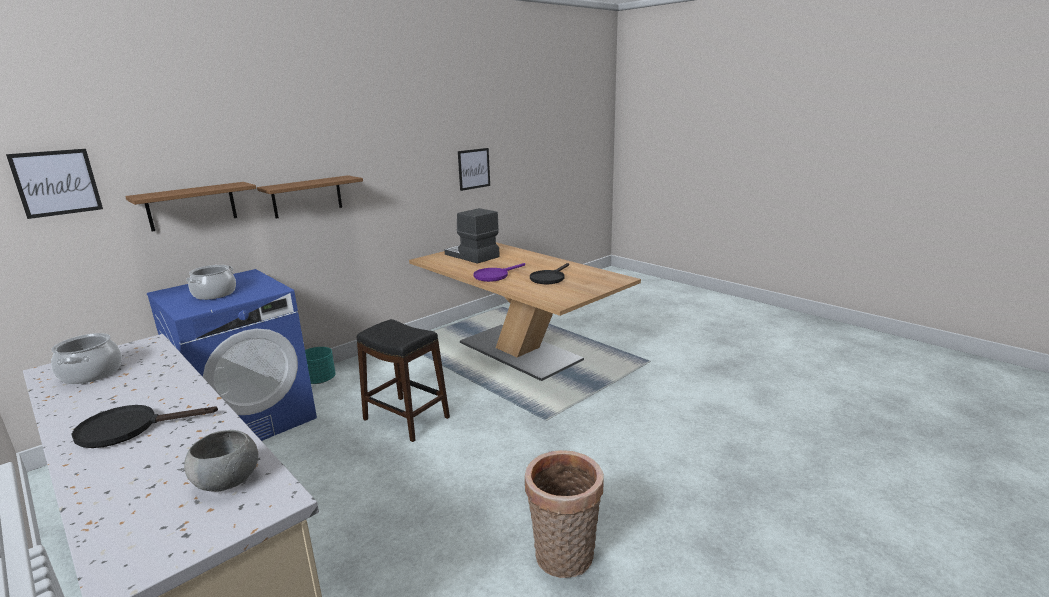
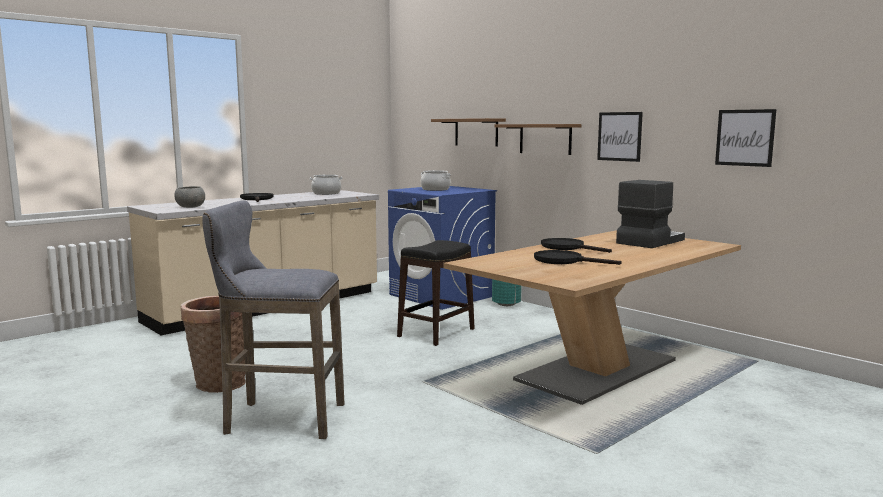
camera: 90 degrees right, 10 degrees down
(56, 183) = (427, 107): picture -> picture (619, 136)
(495, 275) = (567, 247): purple frying pan -> black frying pan
(645, 489) = (279, 419): none -> grey stool

